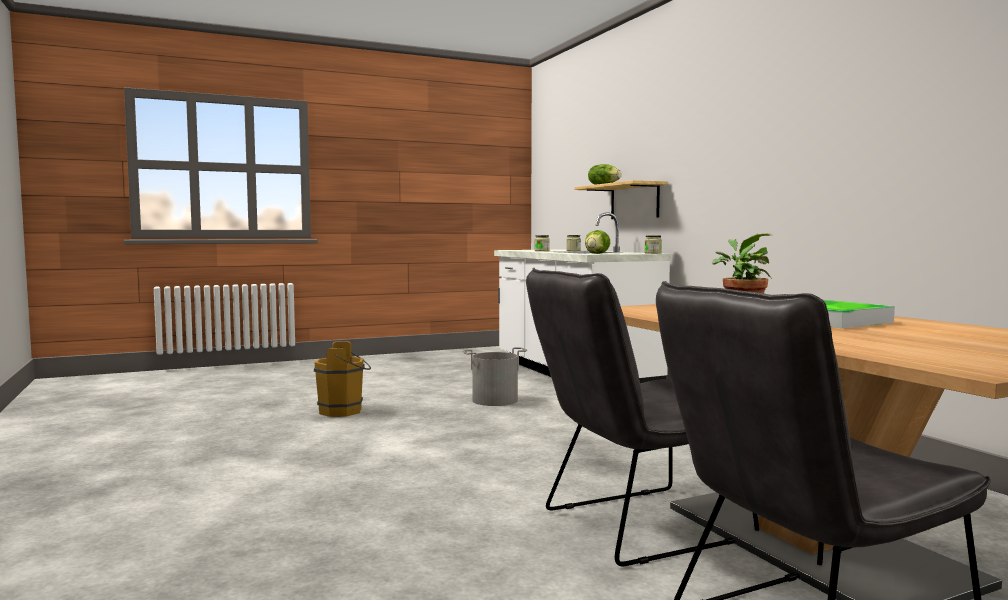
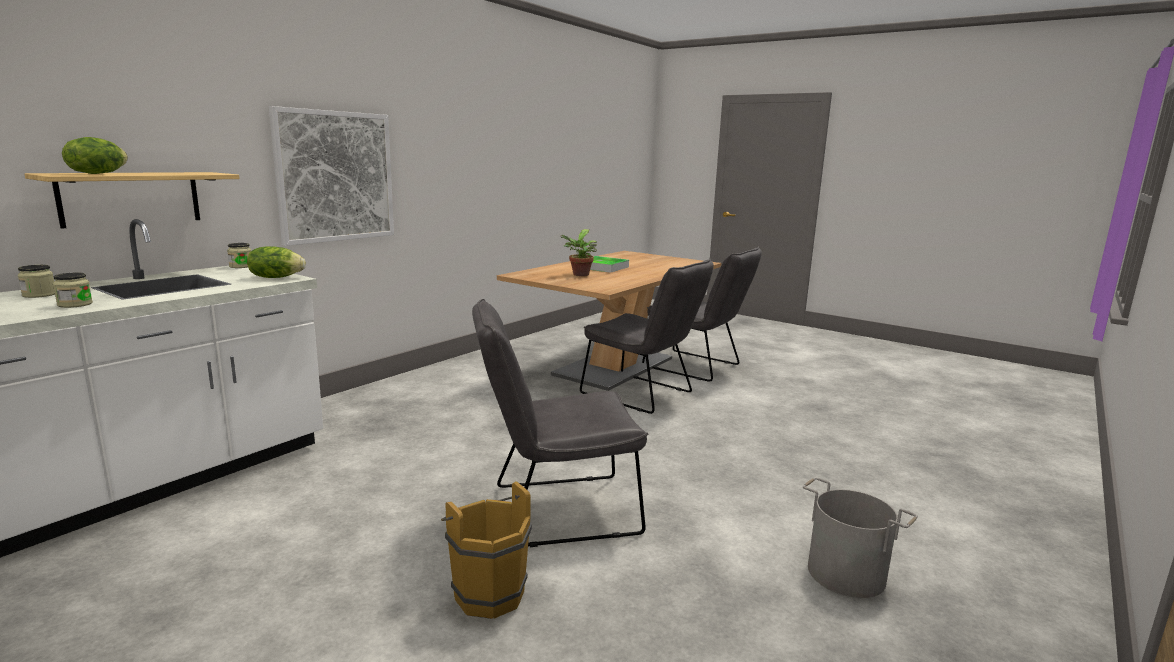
camera: 120 degrees left, 10 degrees up
(397, 434) = (554, 510): none -> grey chair
(494, 400) = (358, 498): grey bucket -> grey bucket (845, 574)
(744, 178) = (335, 176): none -> picture

